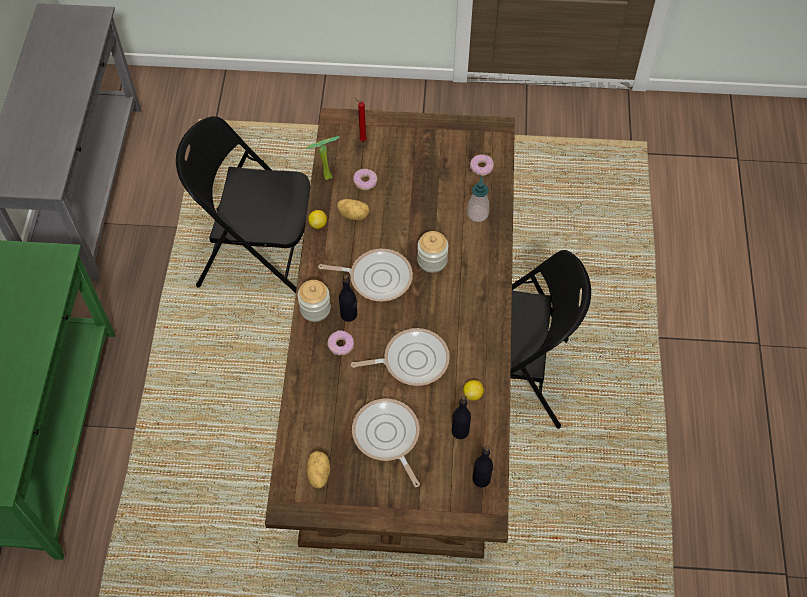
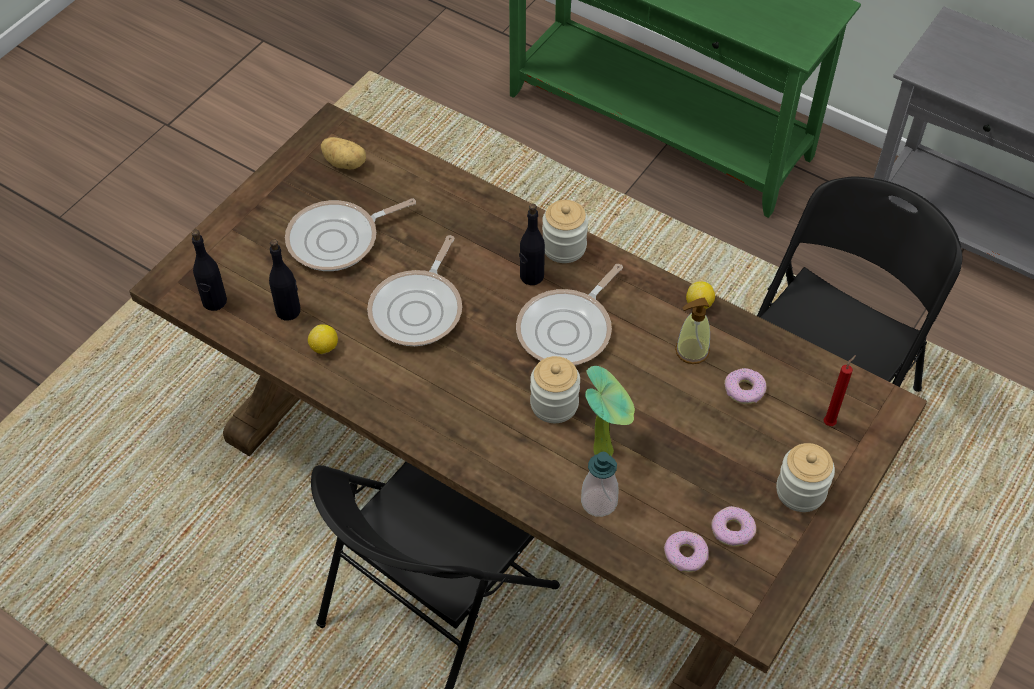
camera: 120 degrees right, 5 degrees down
(324, 175) = (784, 348): potted plant -> potted plant (605, 448)
(340, 345) = (493, 249): donut -> donut (732, 530)
(354, 214) = (691, 351): potato -> soap dispenser
(387, 437) = (338, 240): frying pan -> frying pan turned 150 degrees clockwise
(412, 137) = (800, 491): none -> jar

